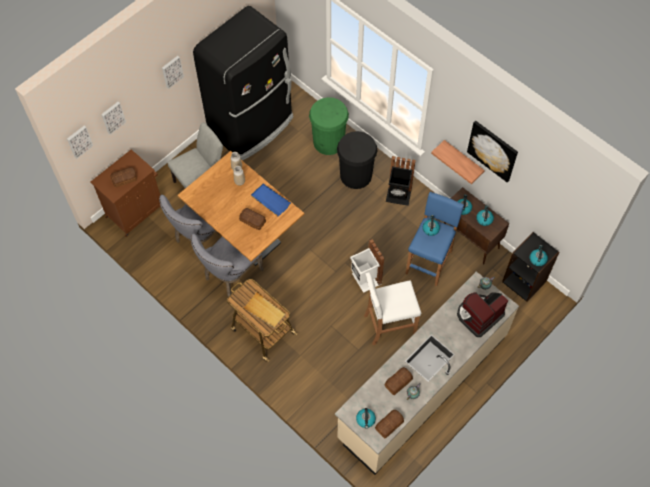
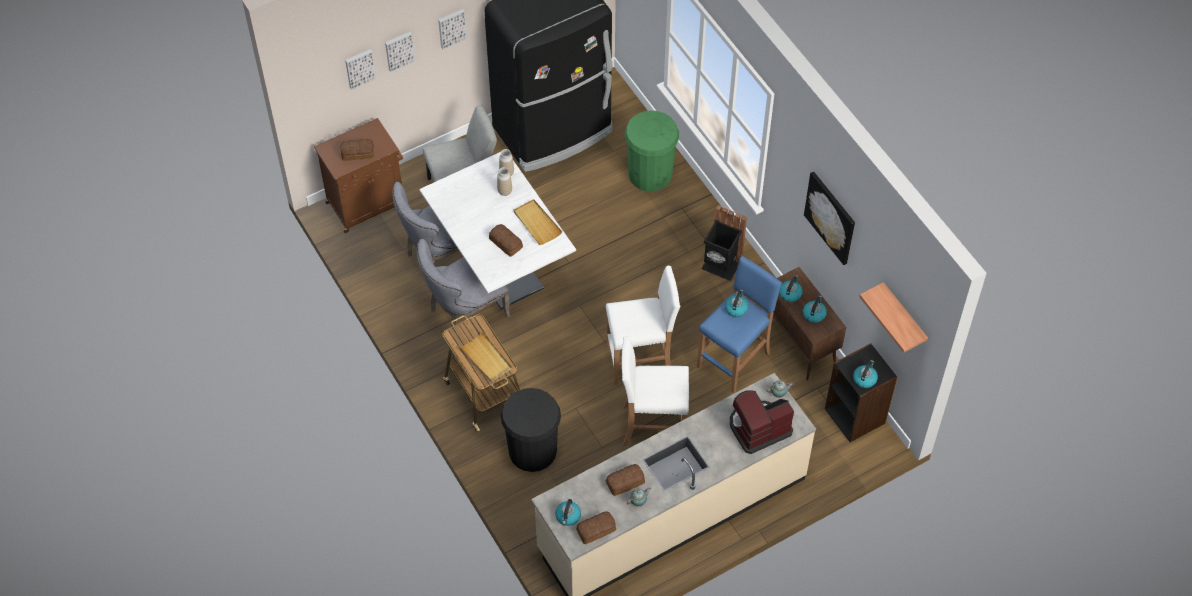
camera: 15 degrees right, 5 degrees down
(79, 141) = (309, 87): picture -> picture (399, 50)
(245, 234) = (500, 266): brown dining table -> white dining table
(270, 200) = (537, 223): blue tray -> beige tray
(356, 175) = (672, 225): black trash can -> black trash can (532, 450)
(365, 279) = (641, 361): white trash can -> white stool
(463, 160) = (801, 227): shelf -> shelf (903, 317)

